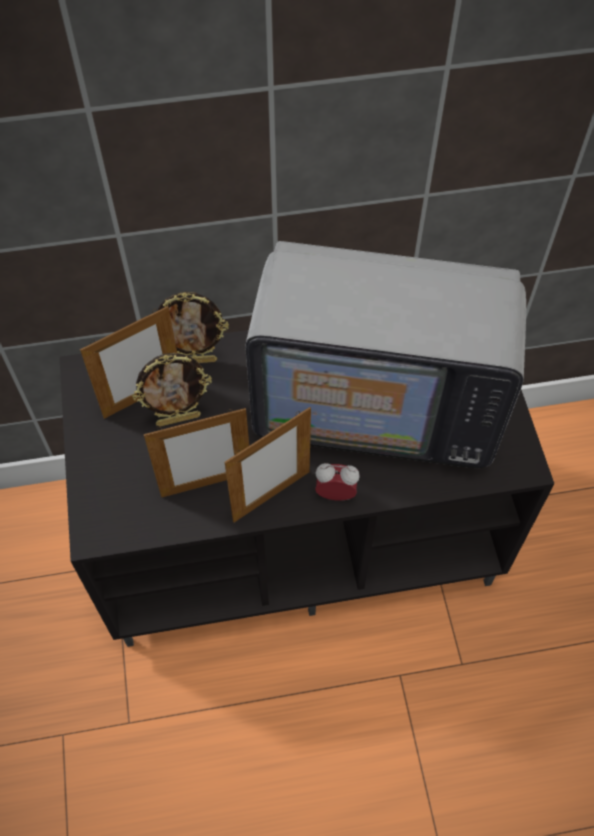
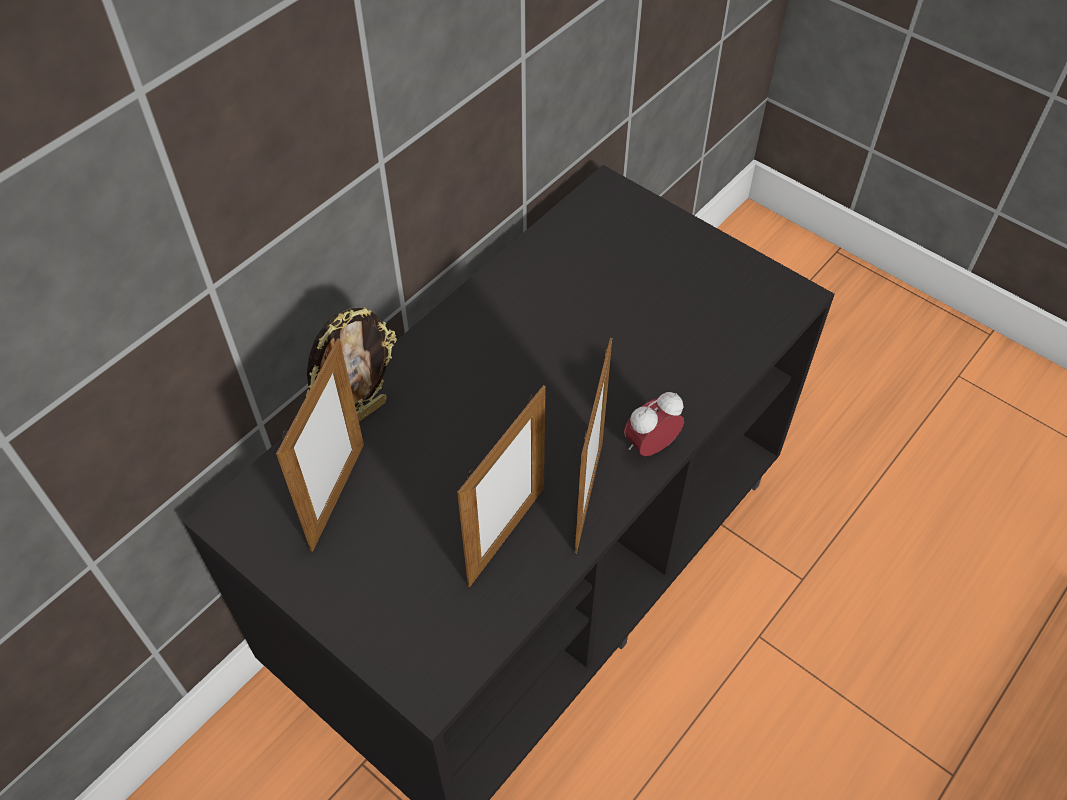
camera: 40 degrees left, 5 degrees down
(178, 419) = (404, 490): picture frame -> none
(378, 398) = (596, 324): television -> none

